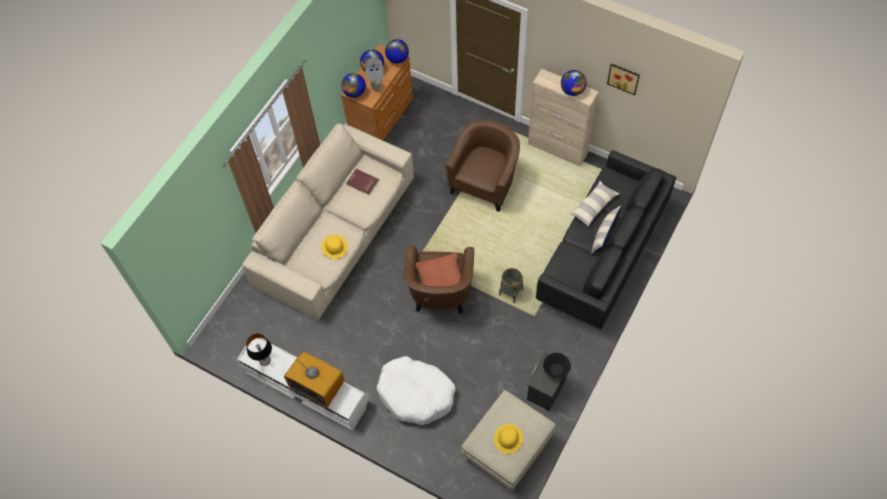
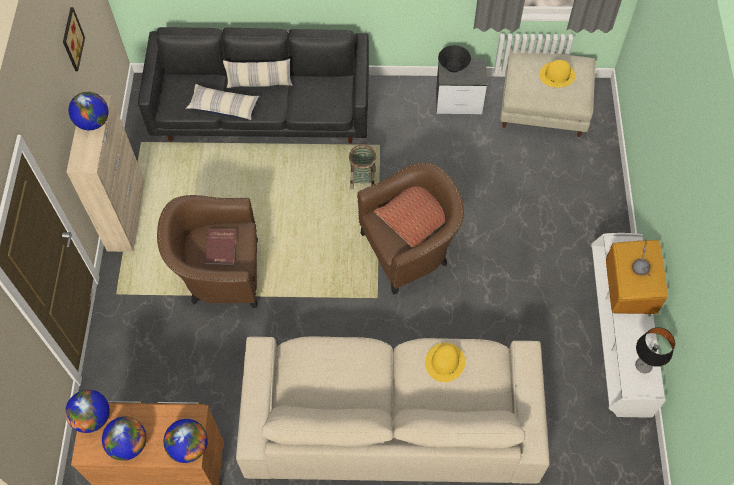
camera: 120 degrees left, 0 degrees up
(362, 183) = (325, 381): red book -> red book (221, 248)
(376, 88) = (165, 419): grey table lamp -> none
(416, 394) = (546, 215): white dog bed -> none

